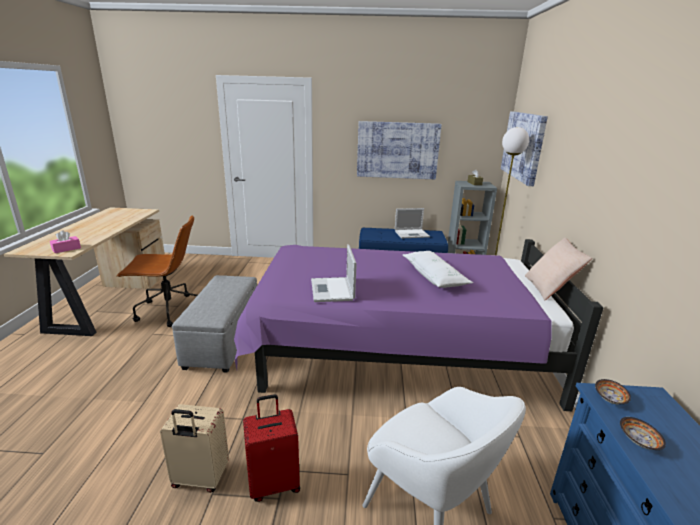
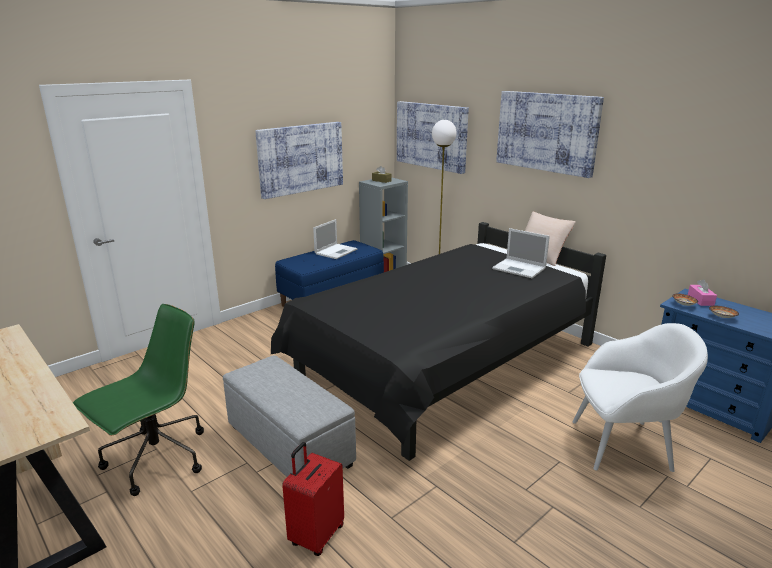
camera: 45 degrees left, 0 degrees up
(66, 249) = (44, 424): pink tissue box -> pink tissue box (700, 300)
(168, 311) = (156, 460): brown office chair -> green office chair
(200, 479) = (489, 543): beige suitcase -> none
(274, 483) = (534, 502): red suitcase -> red suitcase (316, 535)
(332, 290) = (437, 319): laptop -> laptop (520, 268)
(395, 349) = (443, 365): purple bed -> black bed
(434, 276) = (472, 276): white pillow -> none
(592, 144) = (547, 132): none -> picture

